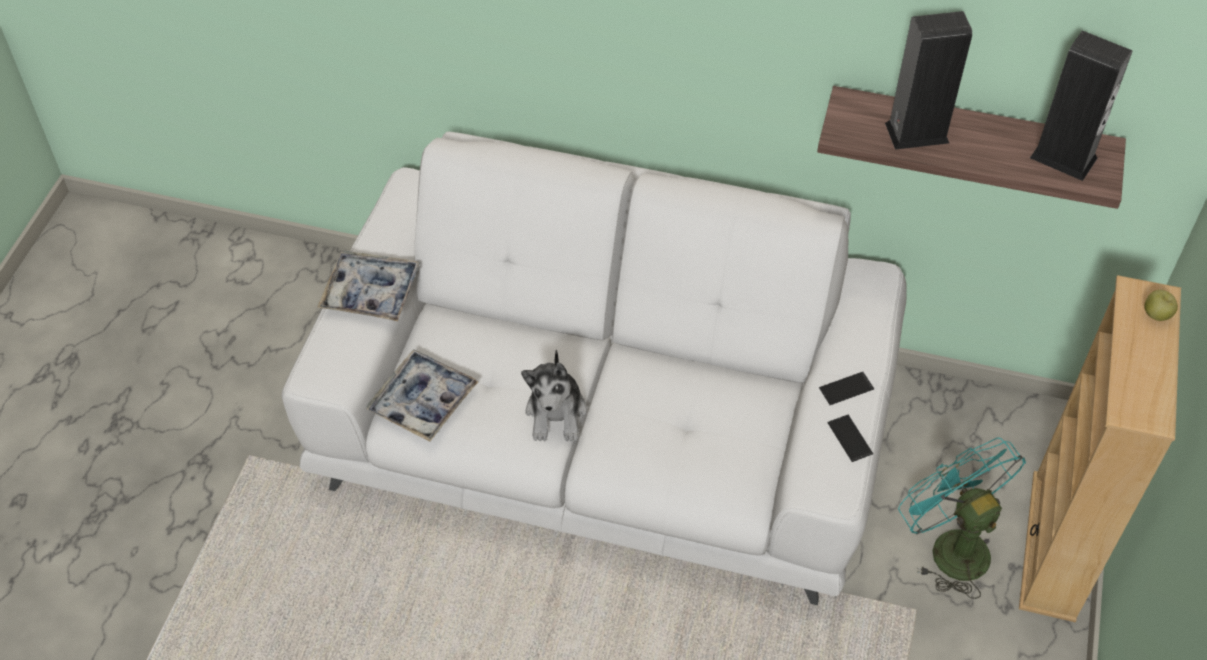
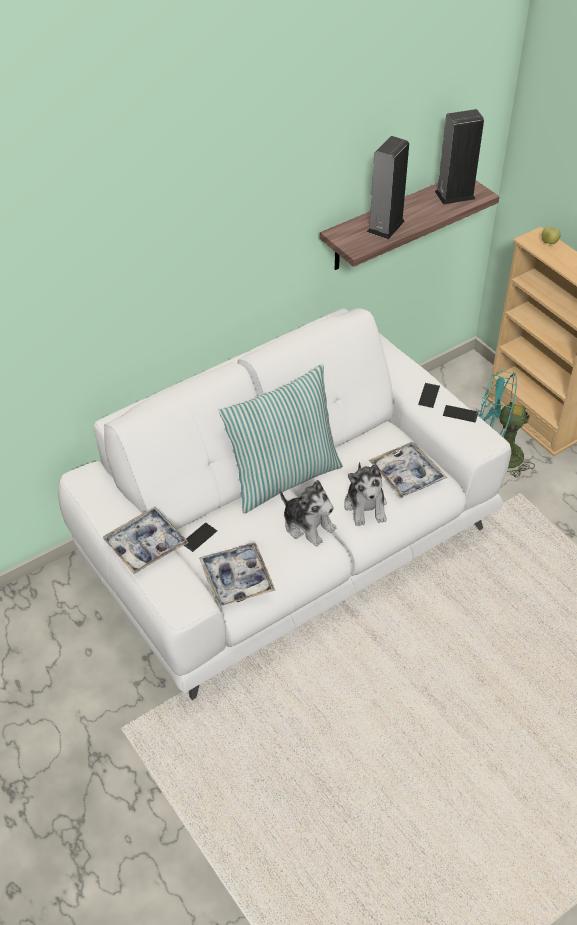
camera: 50 degrees left, 5 degrees down
(448, 332) = (199, 537): none -> phone
(603, 345) = (283, 477): none -> pillow
(637, 446) = (366, 506): none -> plush toy
(723, 454) = (406, 475): none -> tray

